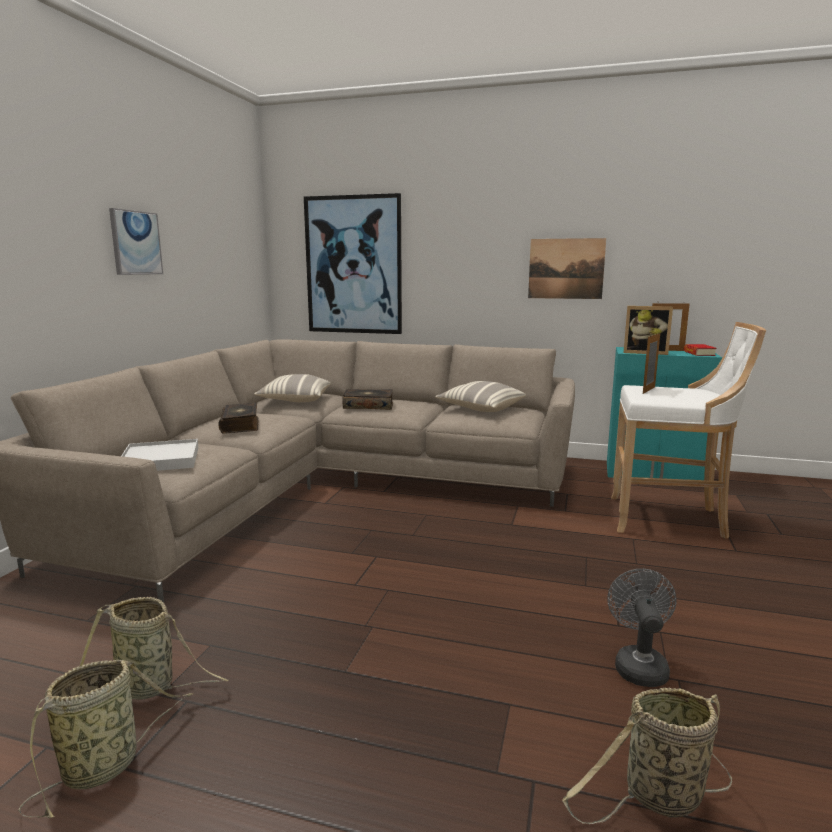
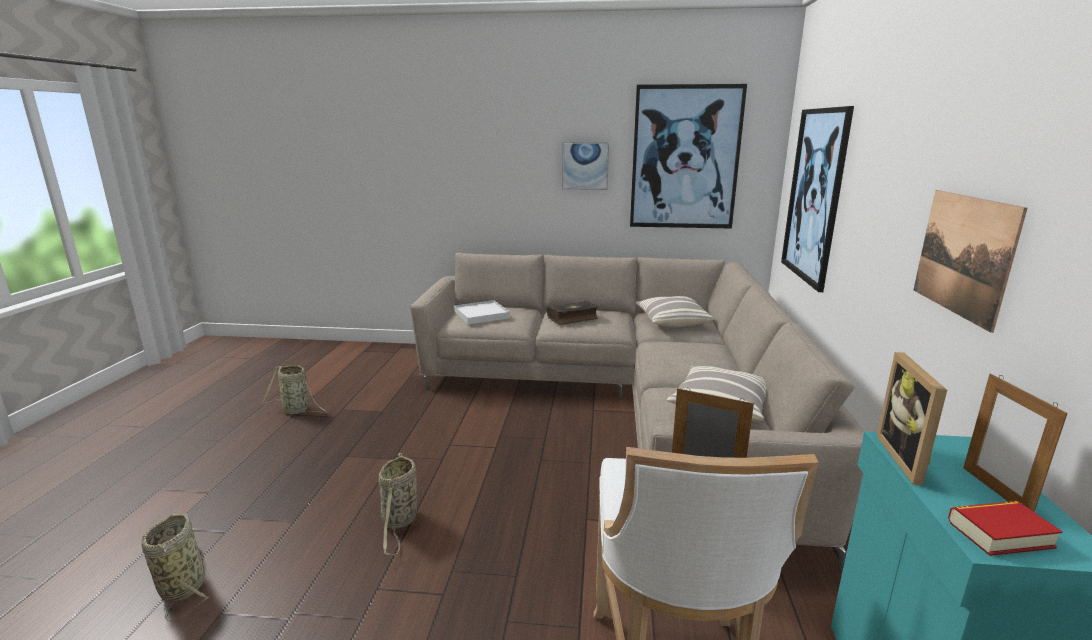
camera: 80 degrees right, 5 degrees up
(150, 687) = (348, 405): basket -> basket (400, 521)
(212, 238) = (685, 158): none -> picture
(368, 406) = (675, 350): book -> none
(638, 665) = (315, 594): grey fan -> none

